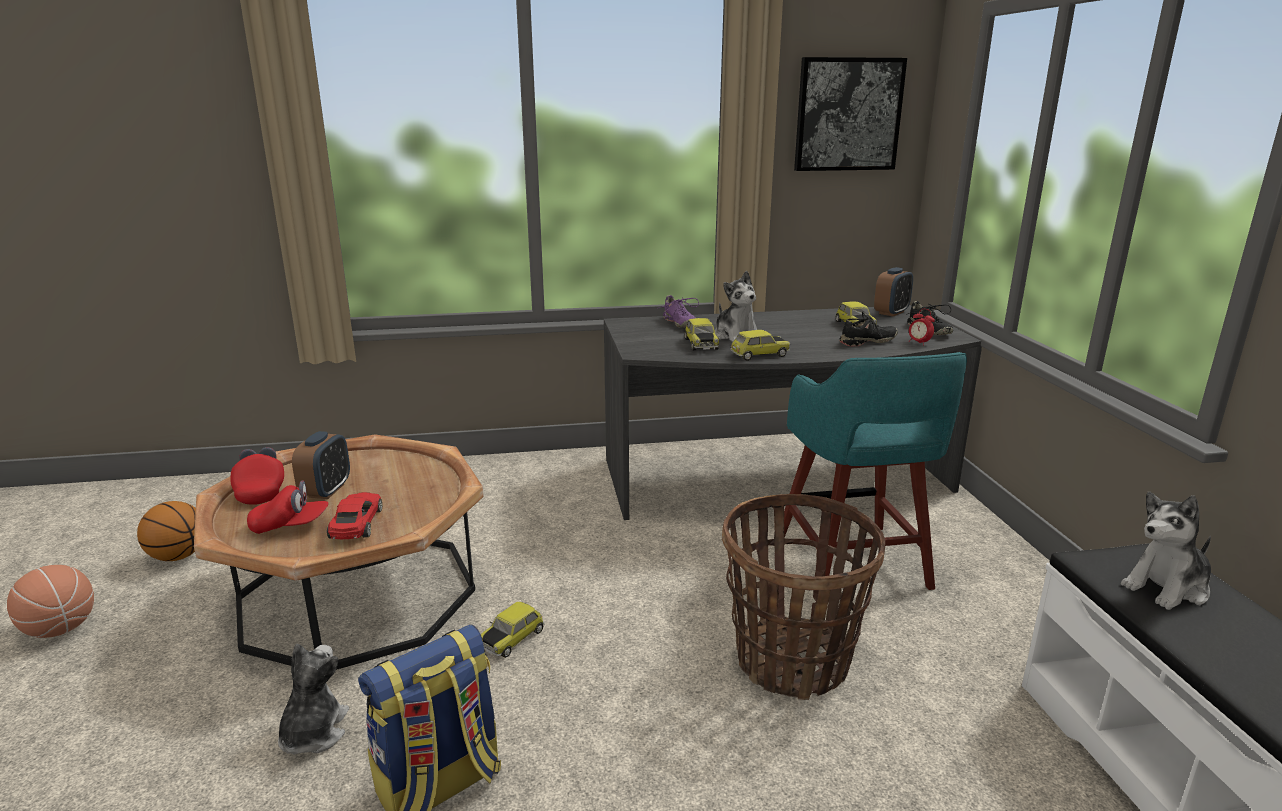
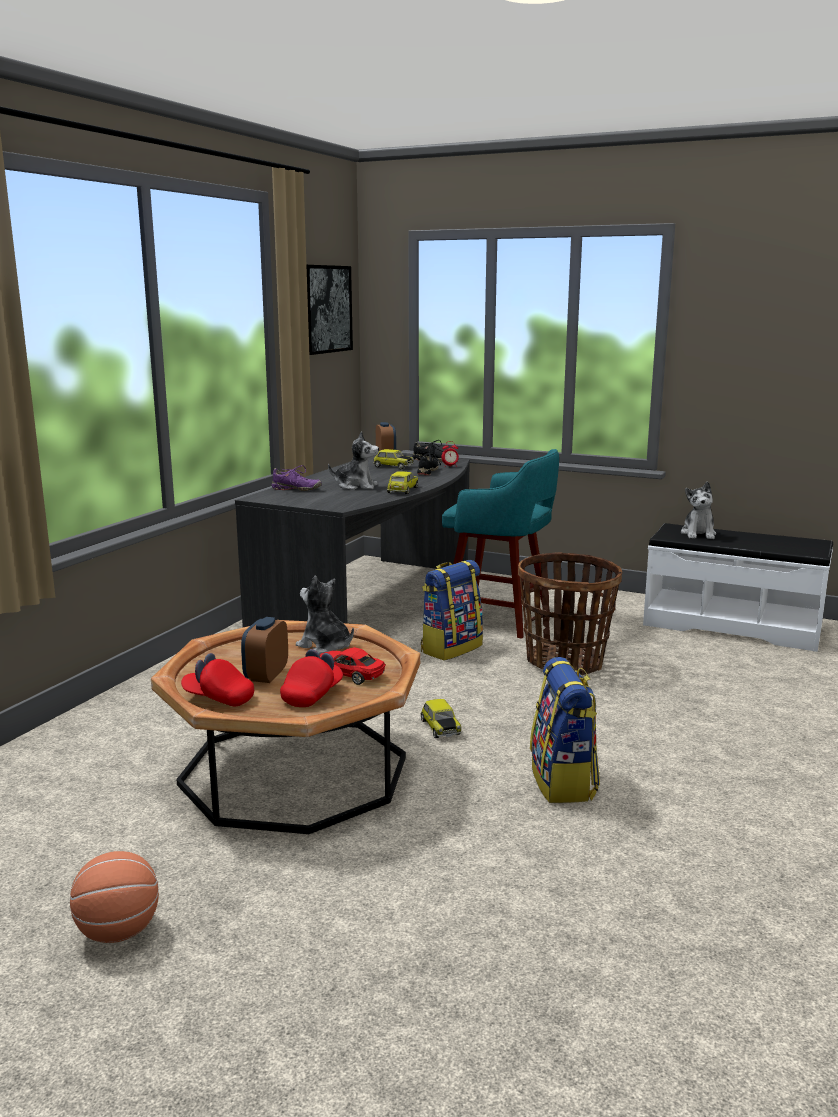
camera: 55 degrees left, 5 degrees down
(178, 556) = (67, 849): basketball -> none
(313, 733) = (461, 816): plush toy -> plush toy (325, 647)
(326, 491) = (266, 675): alarm clock -> alarm clock turned 120 degrees counterclockwise
(700, 344) = (354, 494): toy car -> none
(722, 567) = (451, 648): none -> backpack

